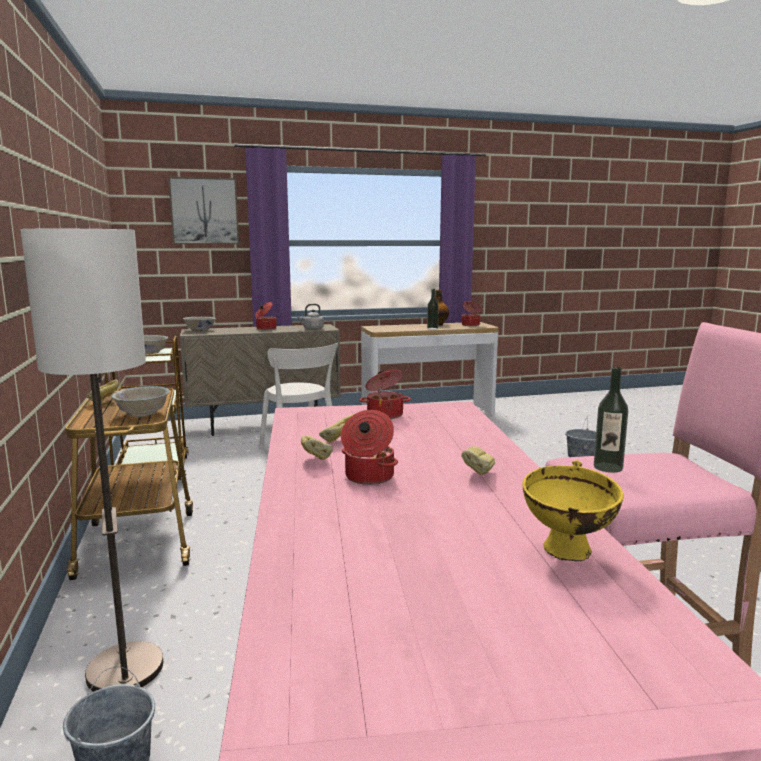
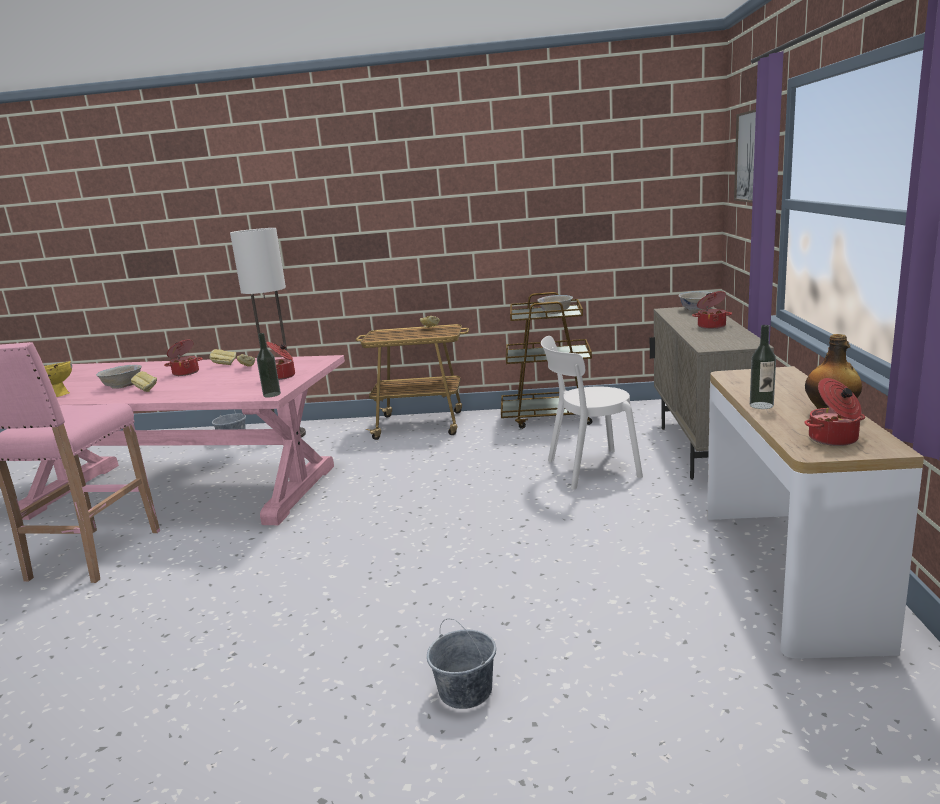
camera: 110 degrees right, 5 degrees up
(142, 413) = (387, 337): white bowl -> white bowl (123, 385)
(312, 329) = (704, 341): grey kettle -> none
(608, 467) = (85, 409): bottle -> bottle (272, 394)

